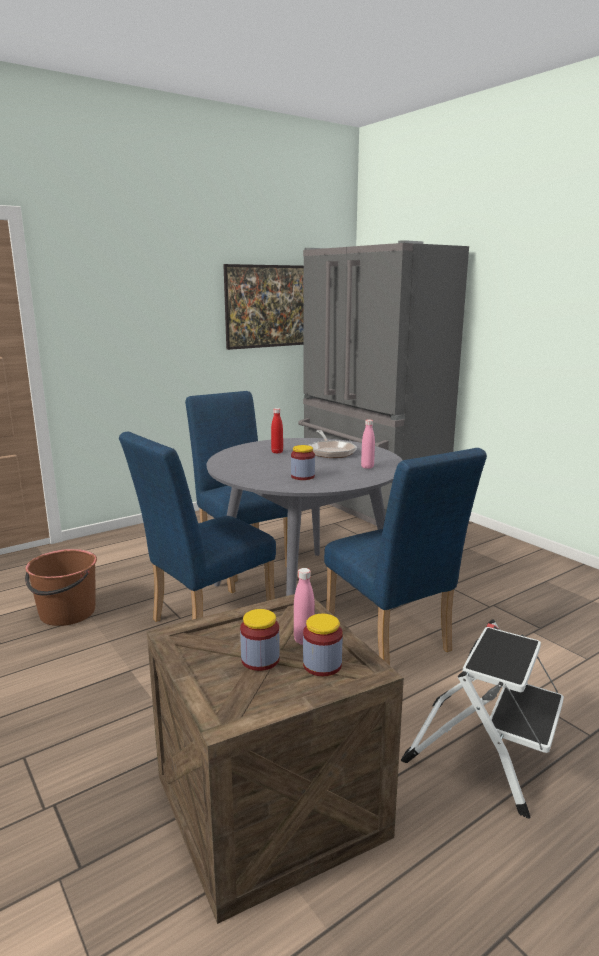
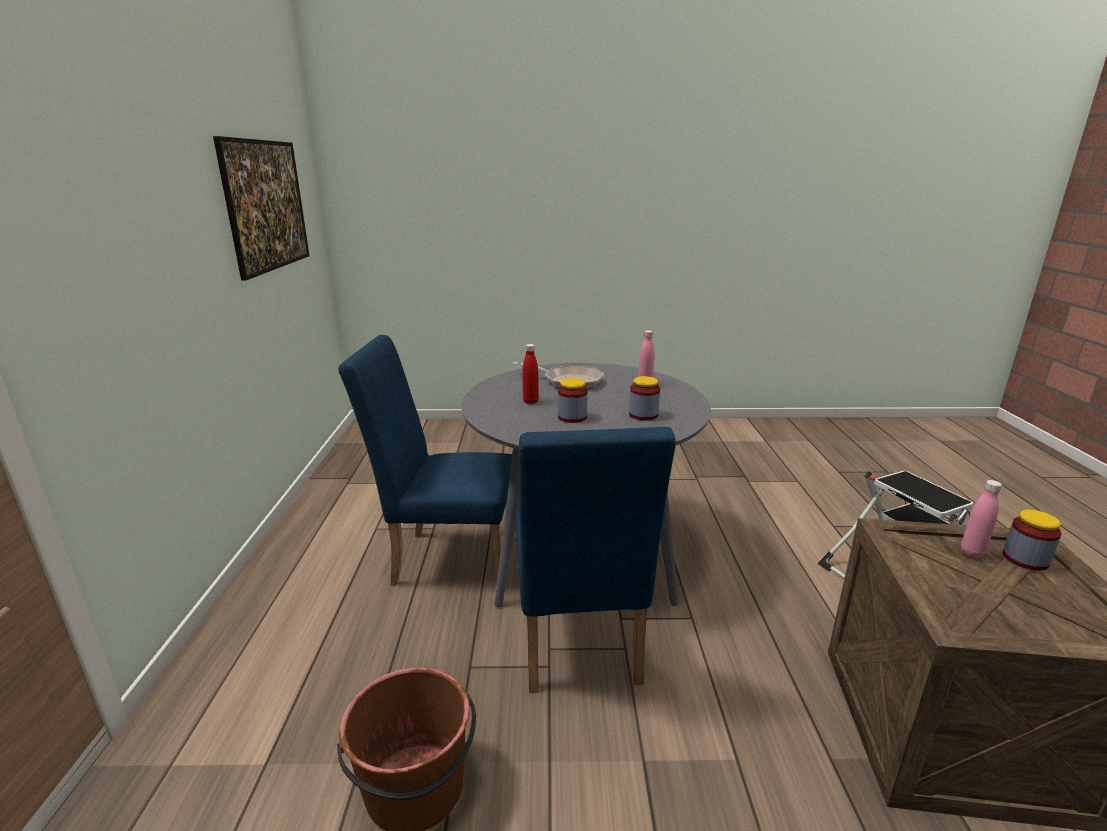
camera: 55 degrees left, 5 degrees up
(260, 659) = (1014, 588): jar -> jar (572, 417)
(369, 505) = (441, 441): grey fridge -> none
(392, 642) = (718, 546): blue chair -> none

